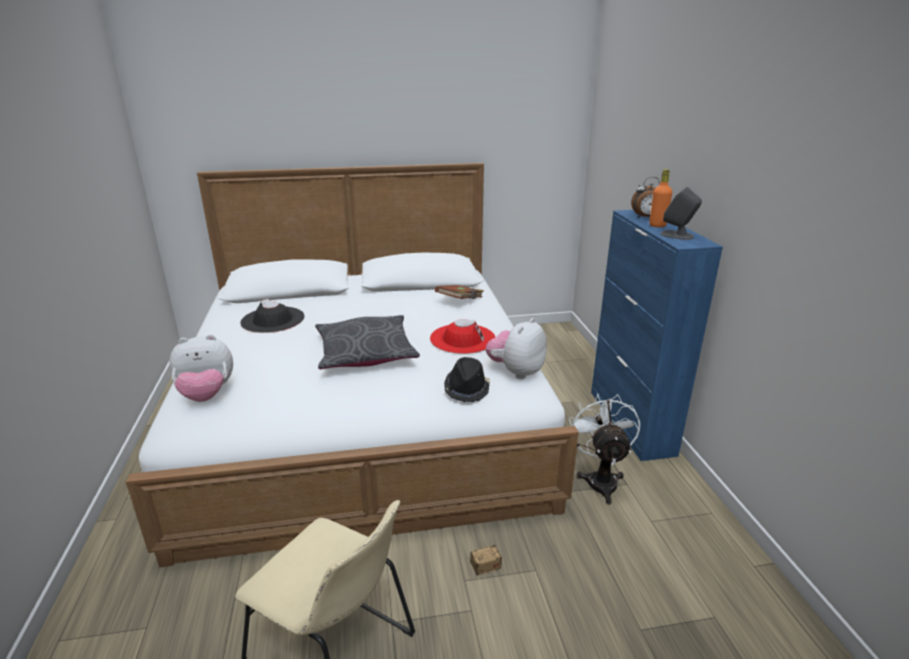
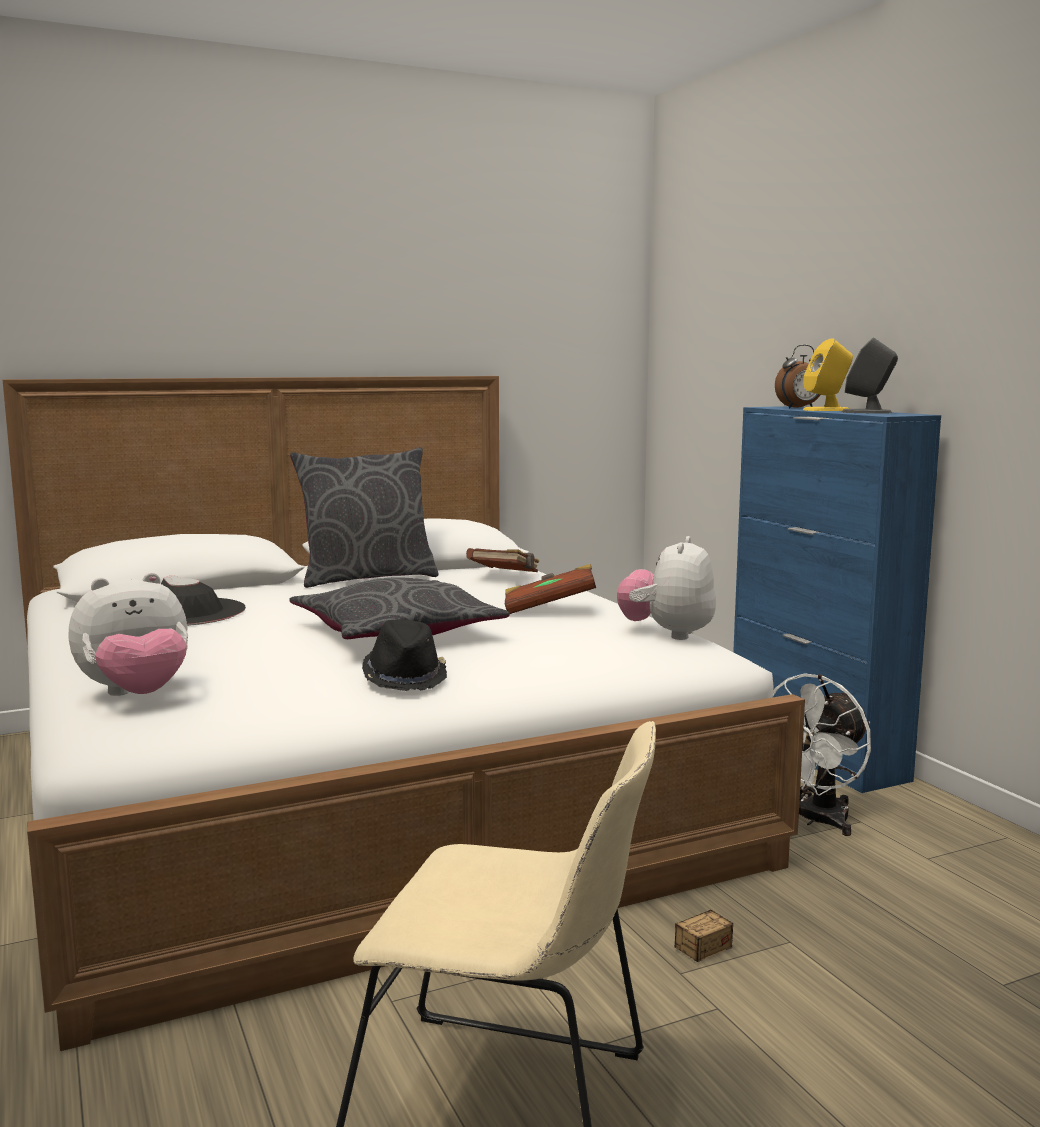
camera: 15 degrees left, 15 degrees down
(384, 294) = (367, 578): none -> grey pillow
(462, 339) = (549, 609): red hat -> brown book
(467, 389) = (607, 653): black hat -> black hat (405, 677)
(600, 479) = (815, 821): white fan -> white fan turned 120 degrees counterclockwise
(657, 225) = (826, 410): orange bottle -> yellow speaker

